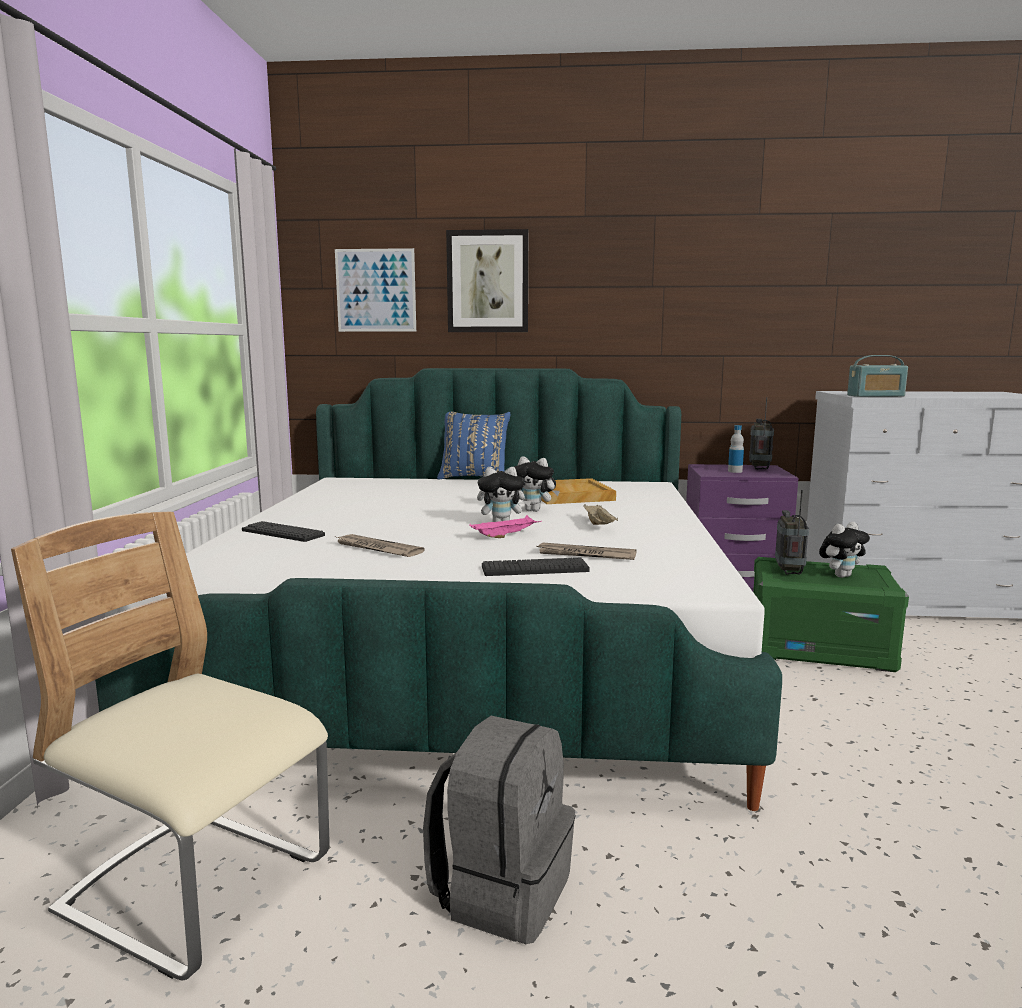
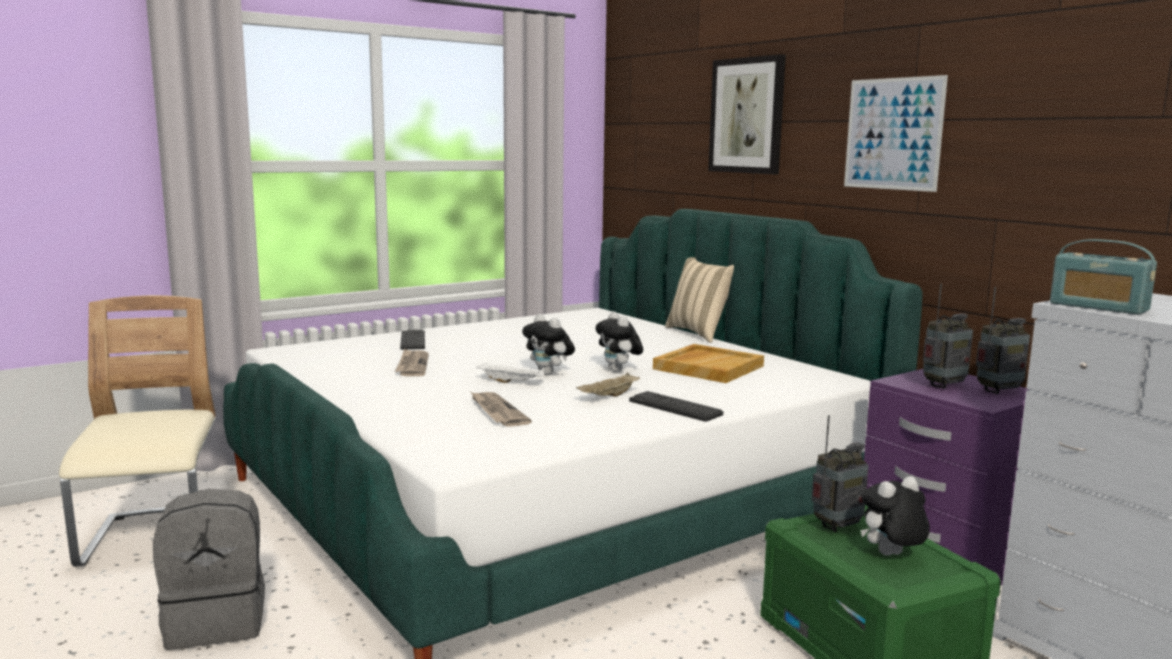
camera: 50 degrees right, 0 degrees up
(376, 290) = (662, 125): picture -> picture (893, 134)
(475, 478) = (699, 333): blue pillow -> beige pillow
(505, 536) = (512, 382): pink tray -> white tray
(535, 569) = (428, 408): keyboard -> keyboard (675, 407)
(735, 471) = (944, 386): bottle -> radio
(841, 575) = (891, 556): plush toy -> plush toy turned 135 degrees clockwise

